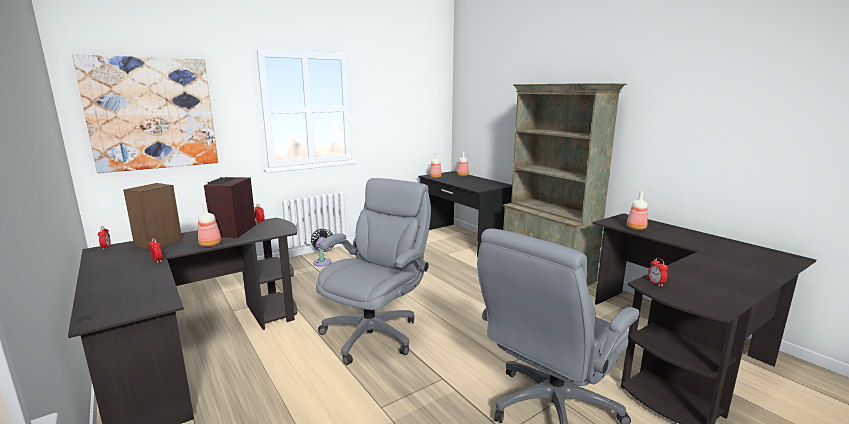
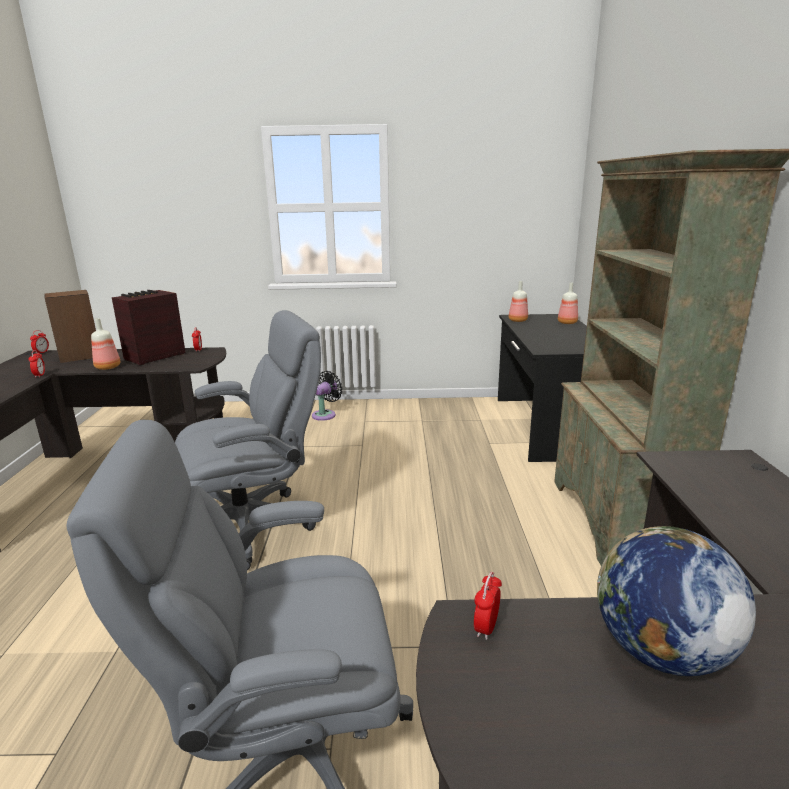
camera: 35 degrees right, 5 degrees up
(152, 114) = (146, 210): picture -> none
(635, 228) = (708, 489): bottle -> none
(703, 272) = (659, 651): none -> globe

